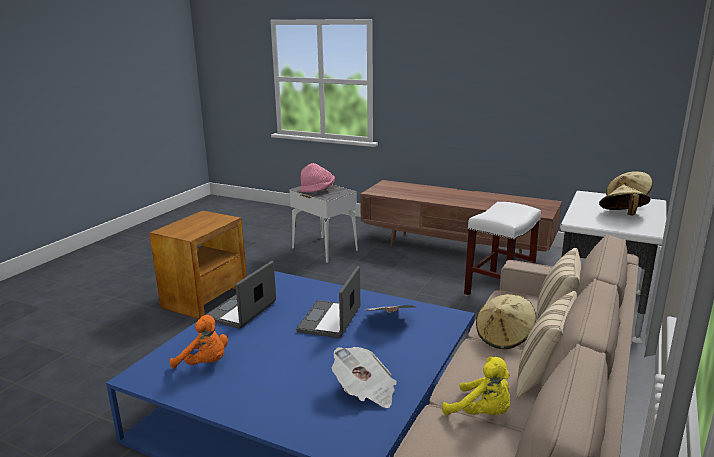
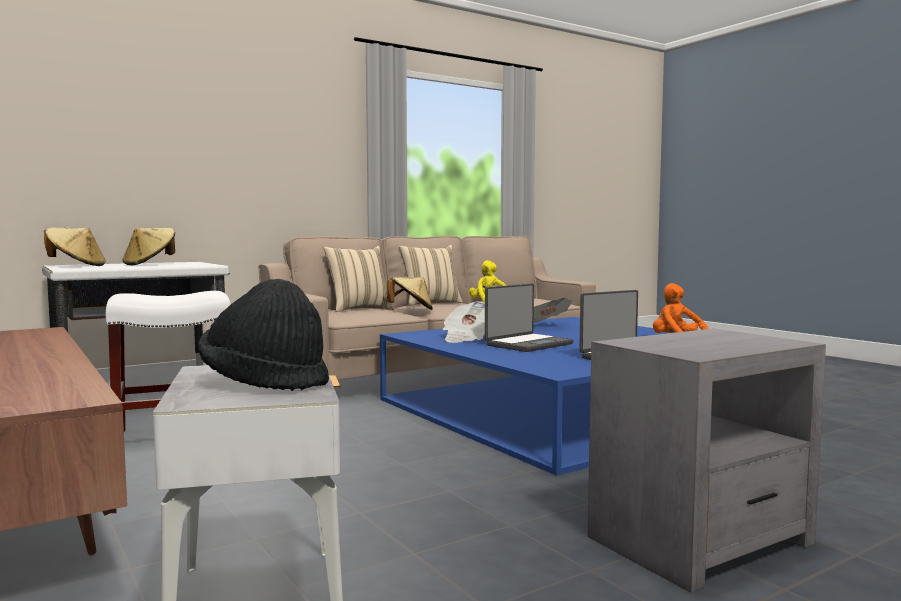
camera: 150 degrees left, 15 degrees down
(204, 298) = (702, 540): brown side table -> grey side table
(317, 190) = (265, 382): pink hat -> black hat

